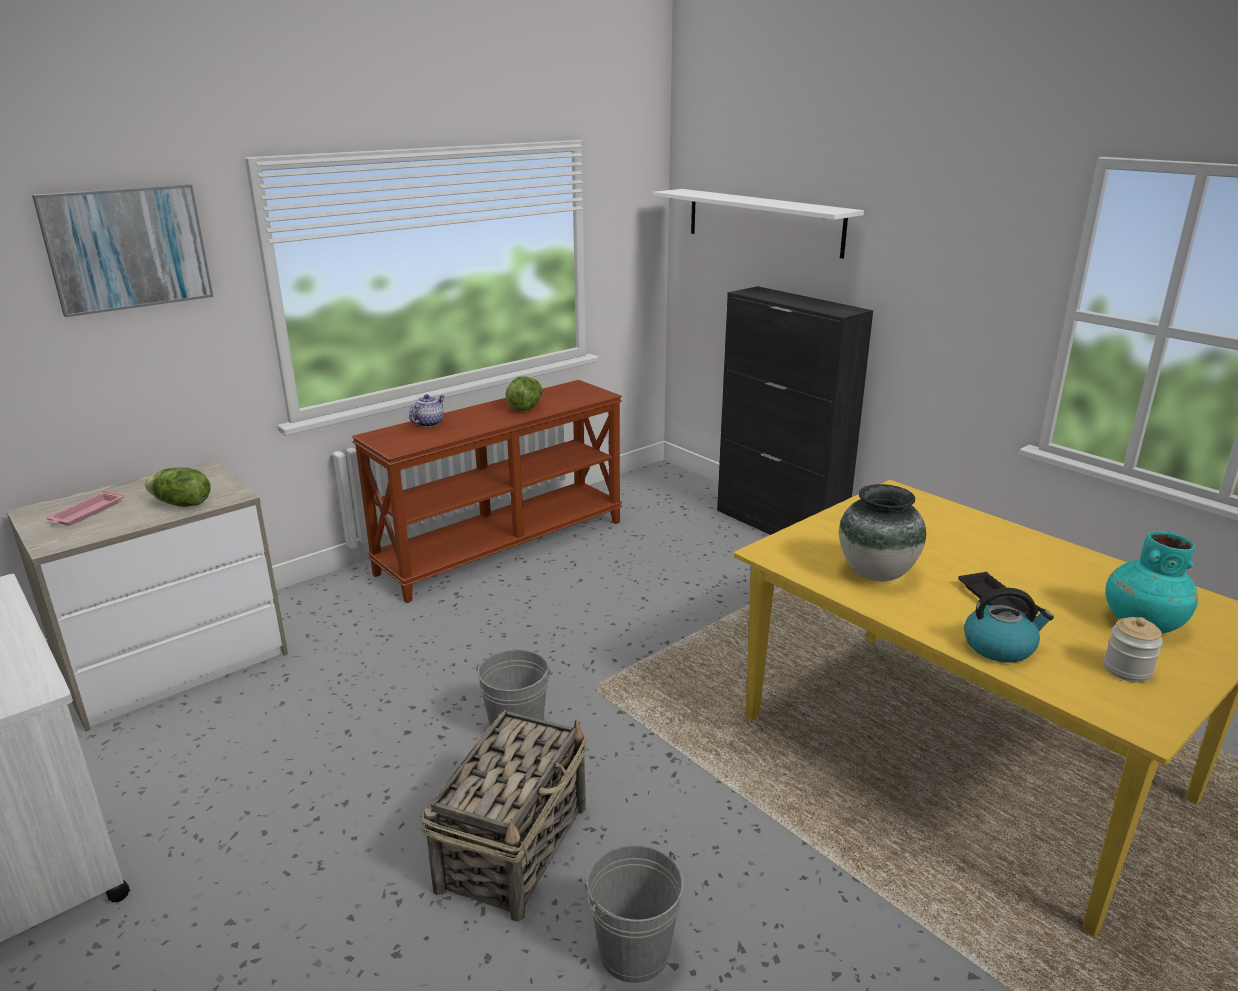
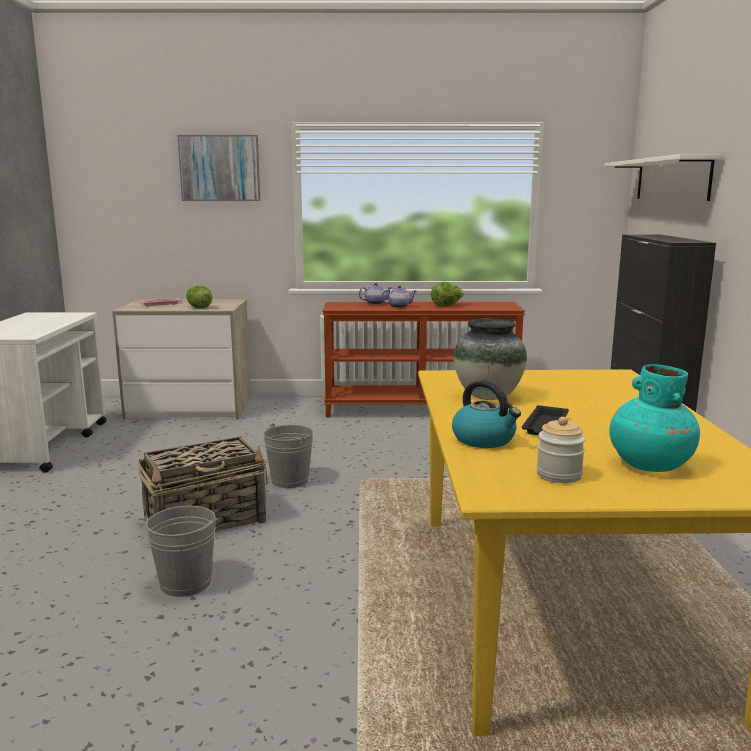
camera: 40 degrees right, 10 degrees down
(473, 424) = (399, 306): none -> teapot

